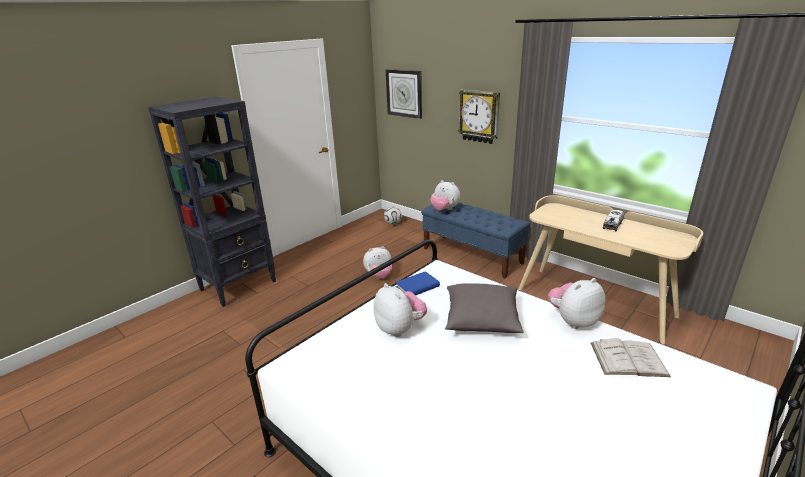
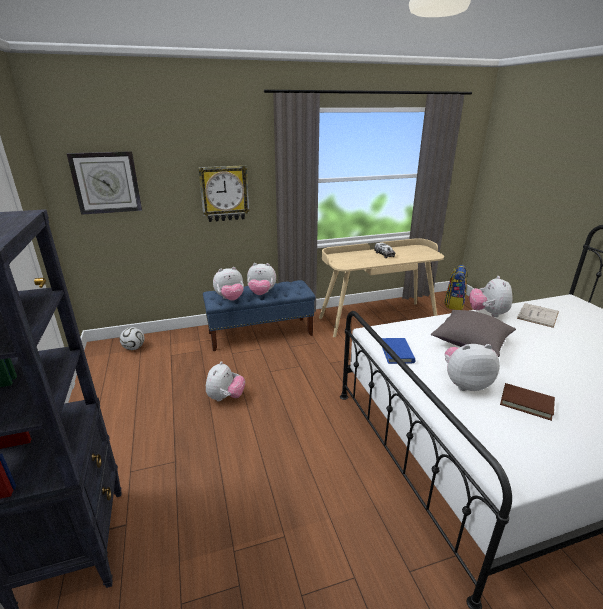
camera: 60 degrees left, 0 degrees up
(398, 367) = (526, 403): none -> brown book
(471, 216) = (261, 293): none -> plush toy
(735, 348) = (454, 304): none -> backpack

